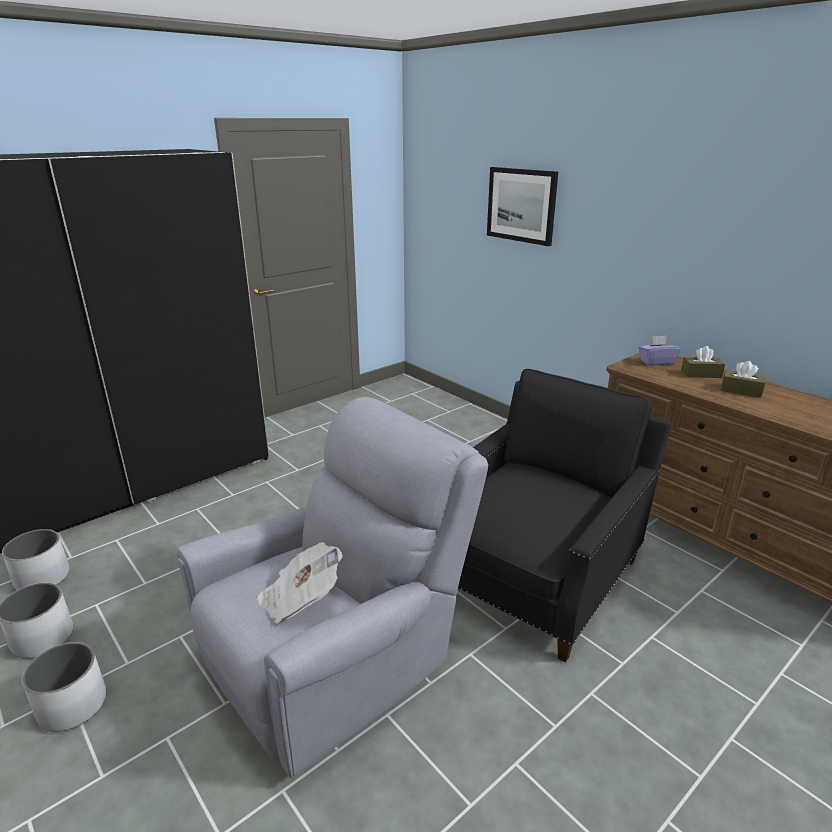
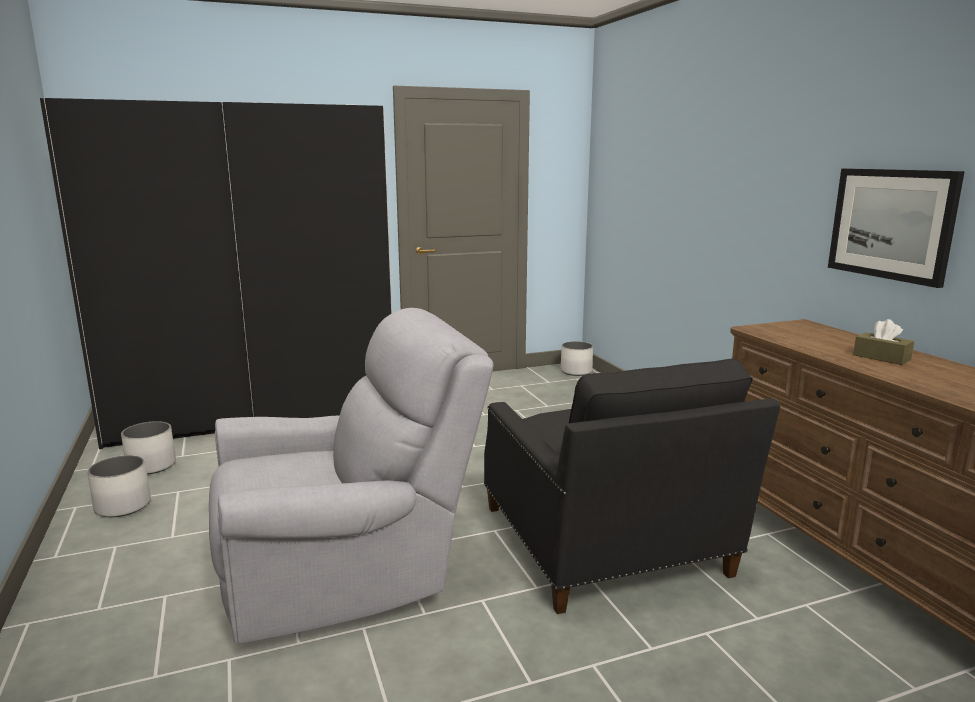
camera: 20 degrees right, 10 degrees down
(73, 706) = (111, 556): white planter -> white planter (576, 371)
(300, 599) = (298, 480): newspaper -> none
(521, 205) = (687, 167): picture -> picture (891, 224)
(533, 569) = (604, 544): black armchair -> black armchair turned 105 degrees clockwise
(656, 362) = (798, 329): purple tissue box -> none
(701, 374) = (844, 341): brown tissue box -> none

